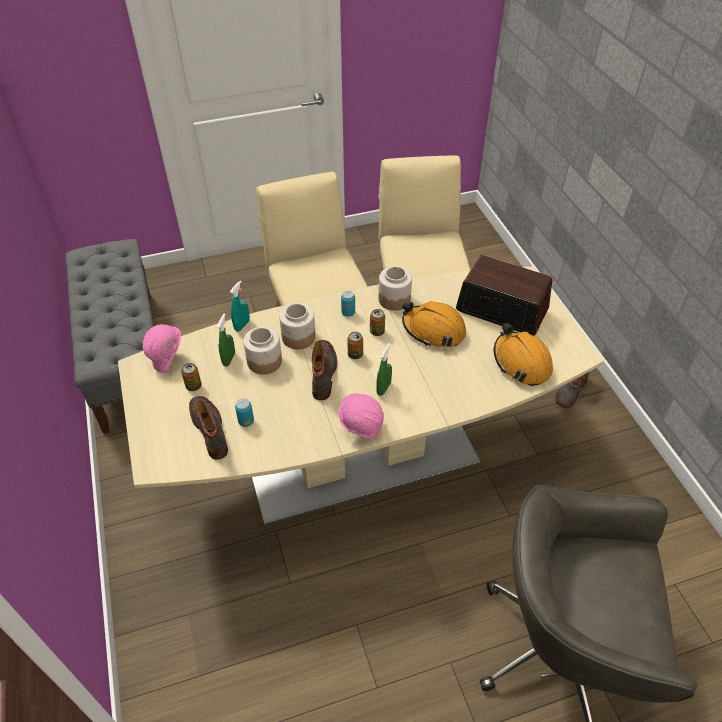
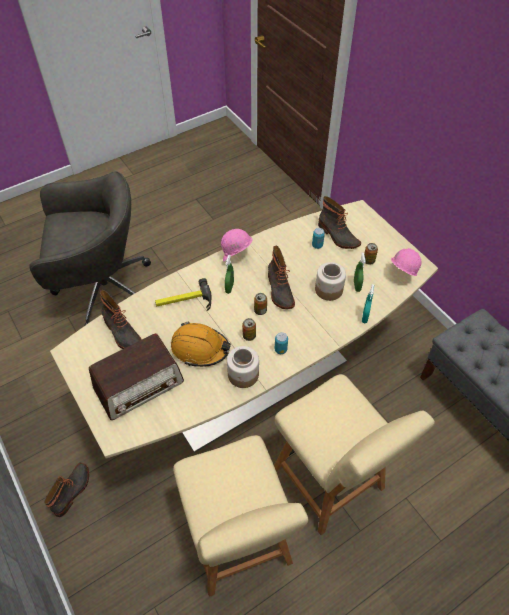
camera: 165 degrees right, 5 degrees up
(298, 337) = (312, 316): jar -> none
(444, 382) = (184, 302): none -> hammer
(501, 310) = (139, 385): radio -> radio turned 45 degrees counterclockwise
(521, 362) = (122, 333): orange hard hat -> boot

